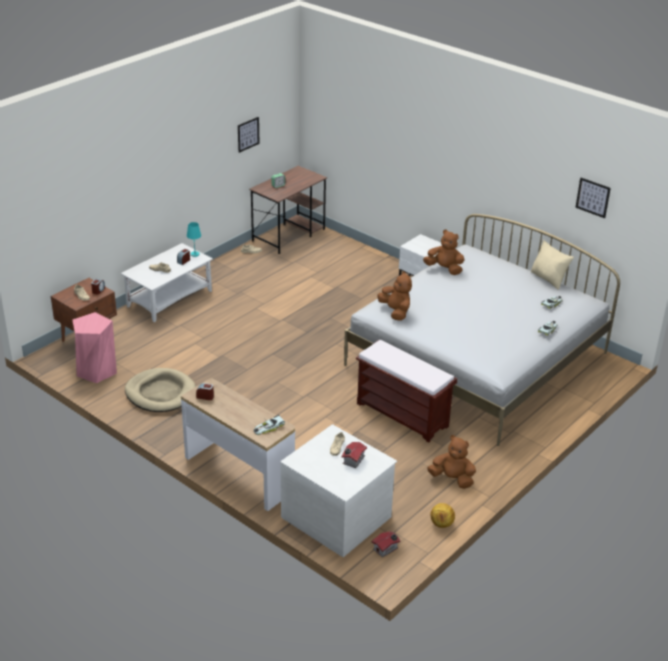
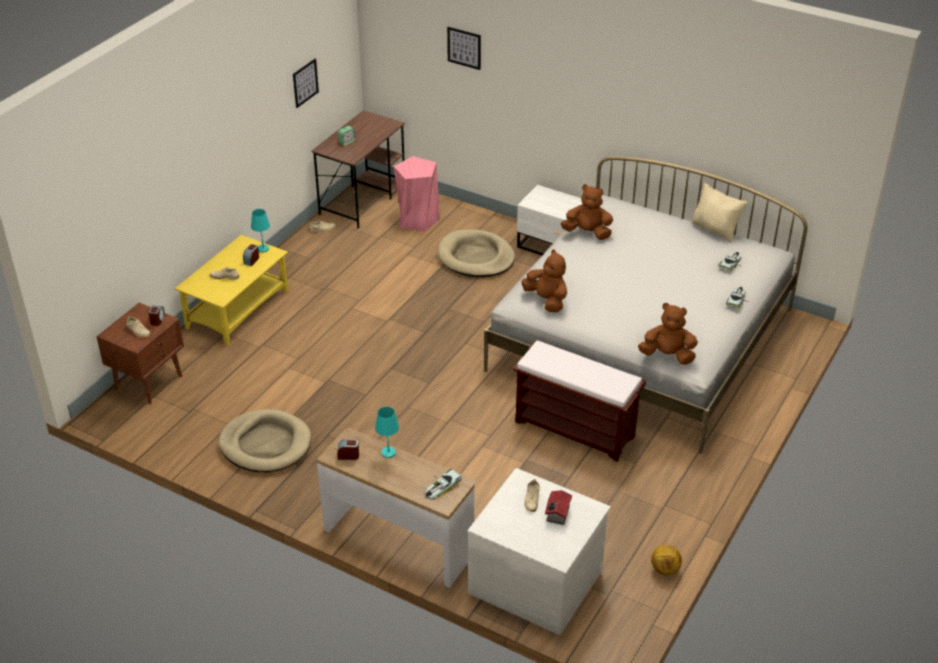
camera: 10 degrees left, 5 degrees up
(96, 371) = (173, 425): pink stool -> pink stool (417, 219)
(169, 299) = (237, 310): white coffee table -> yellow coffee table
(236, 399) = (388, 453): none -> turquoise table lamp
(363, 285) = (476, 257): none -> beige dog bed
(386, 549) = (609, 614): toy house -> none
(452, 479) = (659, 507): brown plush toy -> brown plush toy (667, 355)
(593, 197) = (768, 127): picture -> picture (464, 48)

